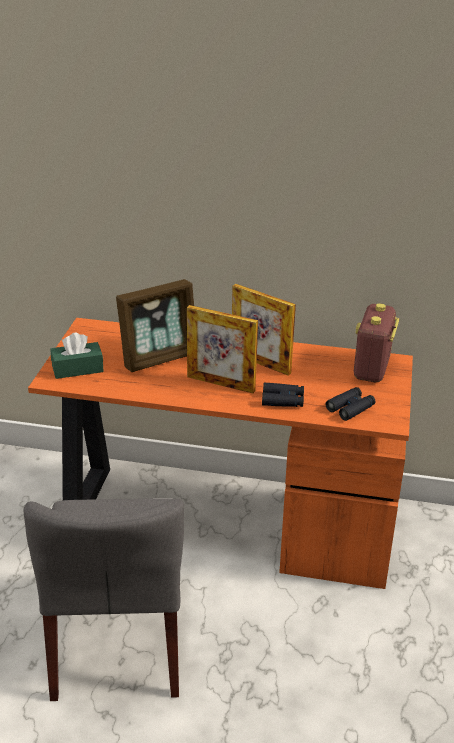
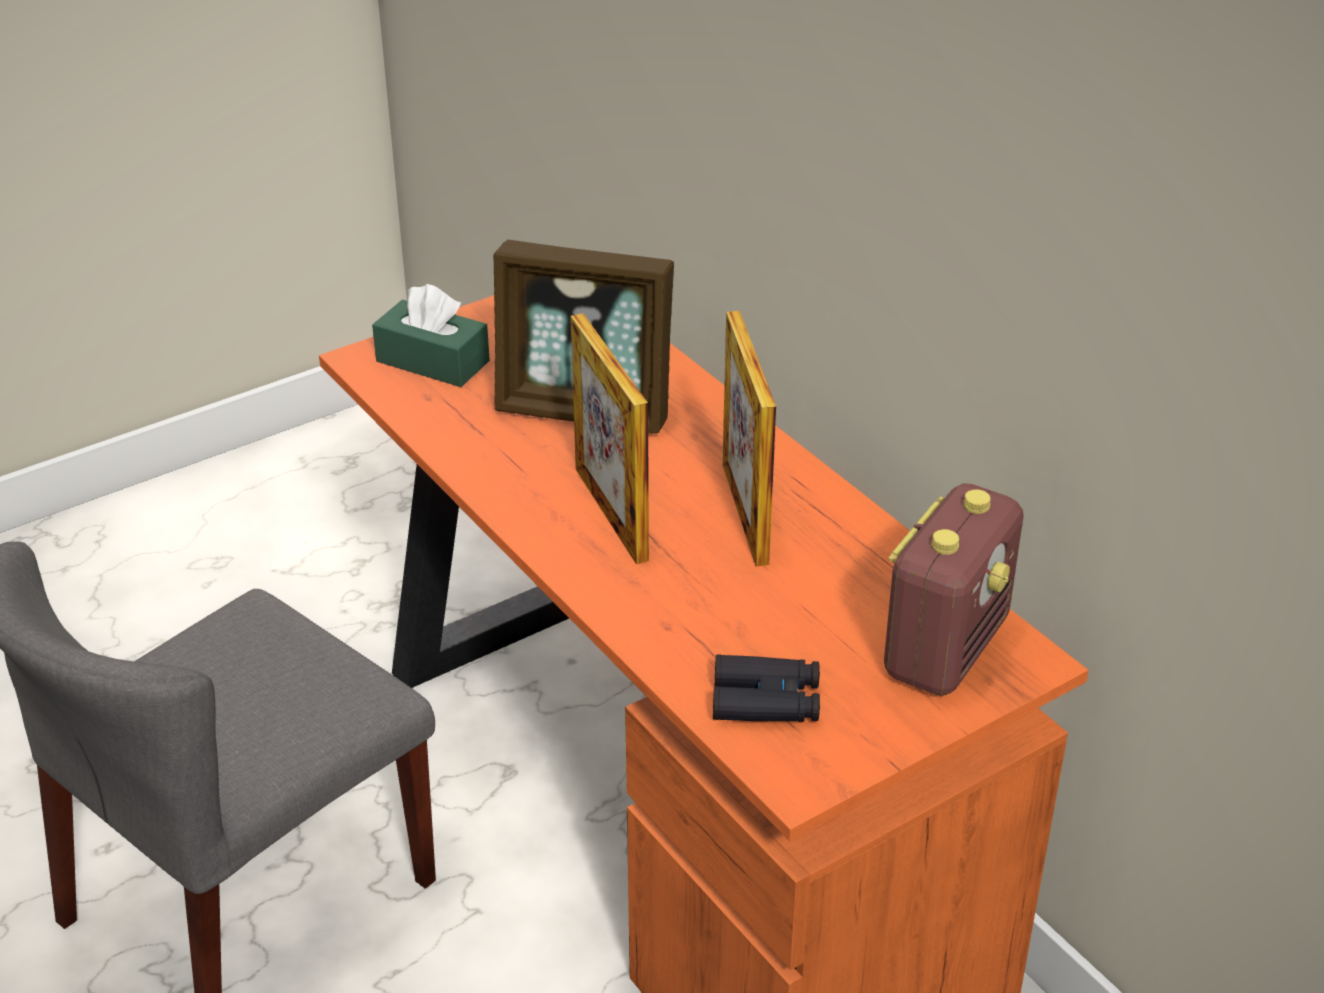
camera: 45 degrees right, 5 degrees up
(283, 400) = (667, 608): black binoculars -> none
(372, 369) = (945, 647): radio -> radio turned 150 degrees clockwise

